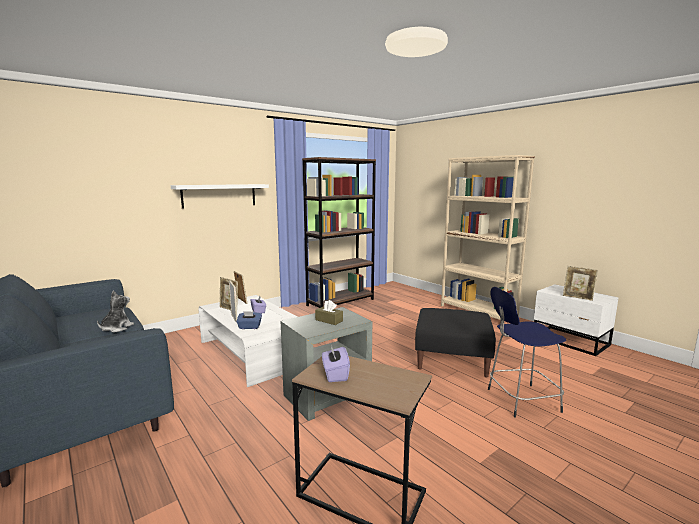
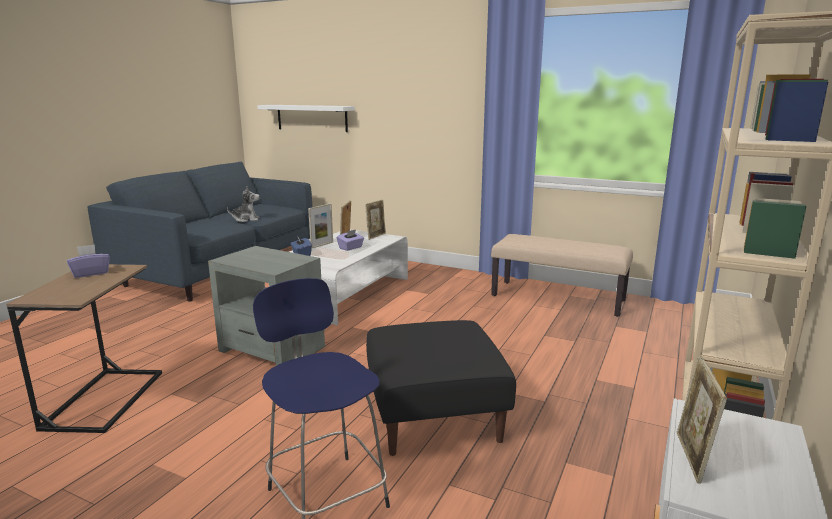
camera: 65 degrees right, 5 degrees up
(219, 195) = (419, 107): white shelf -> white shelf (311, 118)
(329, 320) = (265, 259): brown tissue box -> none
(341, 302) = (558, 298): brown bookcase -> beige bench

